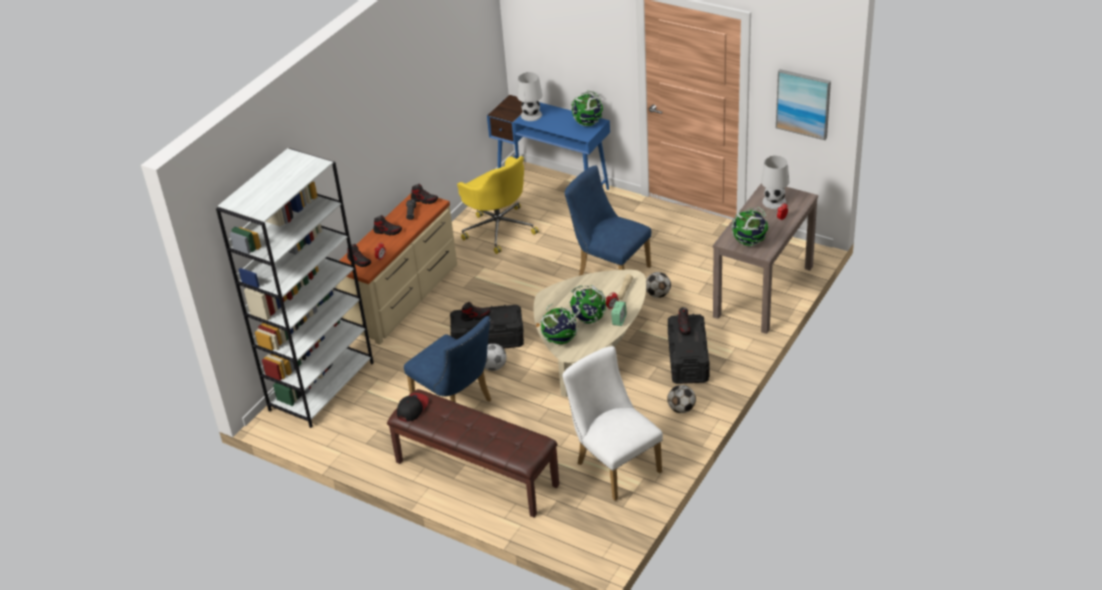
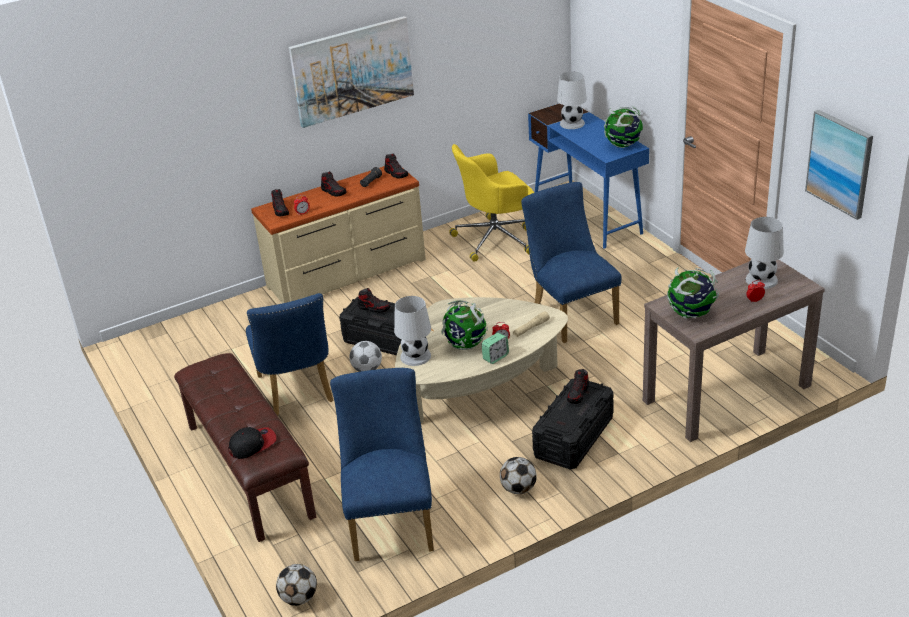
camera: 30 degrees right, 5 degrees down
(321, 386) = (199, 329): white bookcase -> none
(381, 125) = (352, 71): none -> picture
(412, 408) = (203, 369): cap -> cap (252, 445)
(498, 228) = (496, 239): yellow office chair -> yellow office chair turned 75 degrees clockwise
(560, 340) = (415, 356): globe -> white table lamp
(614, 465) = (391, 521): white chair -> blue chair
(658, 294) = (601, 356): football -> football (299, 598)

